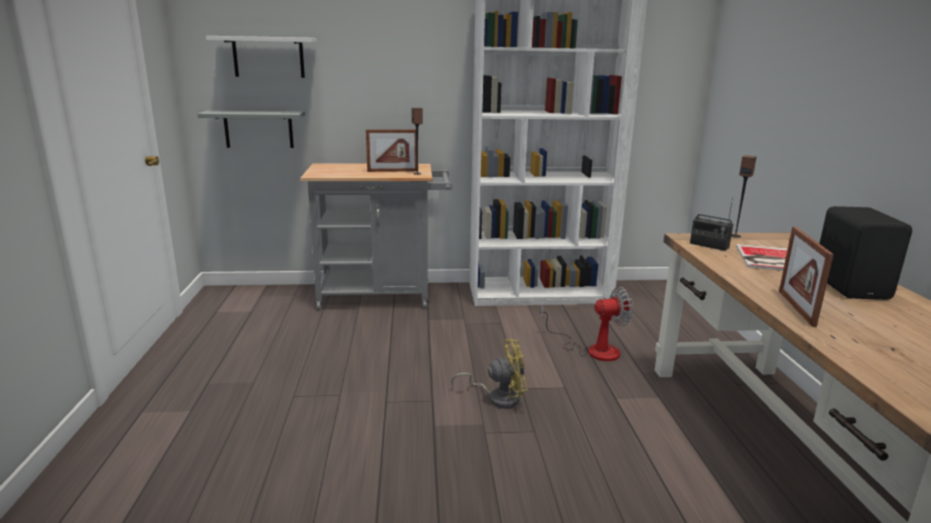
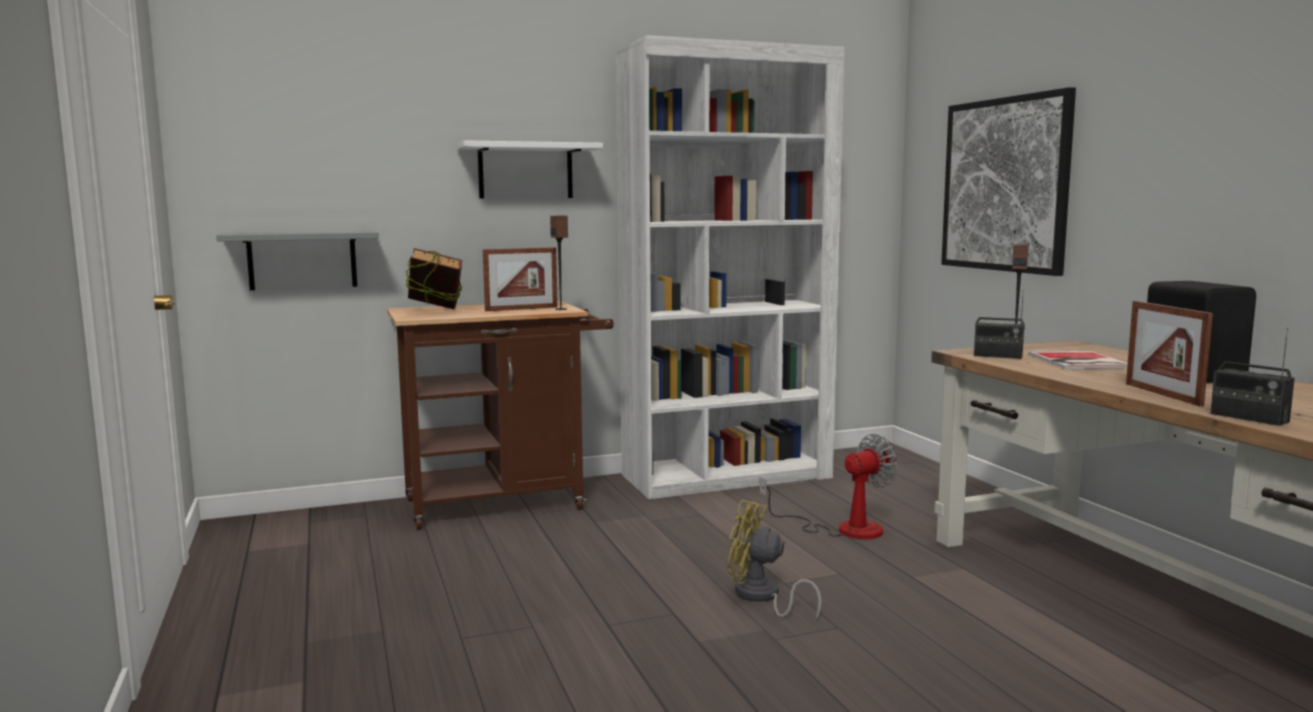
camera: 15 degrees left, 10 degrees down
(268, 57) = (321, 153): white shelf -> white shelf (525, 171)
(336, 169) = (436, 311): none -> book
(382, 296) = (505, 502): grey cart -> brown cart
(498, 397) = (761, 597): yellow fan -> yellow fan turned 135 degrees counterclockwise
(771, 97) = (1005, 185): none -> picture
(840, 347) = (1248, 418): none -> radio

